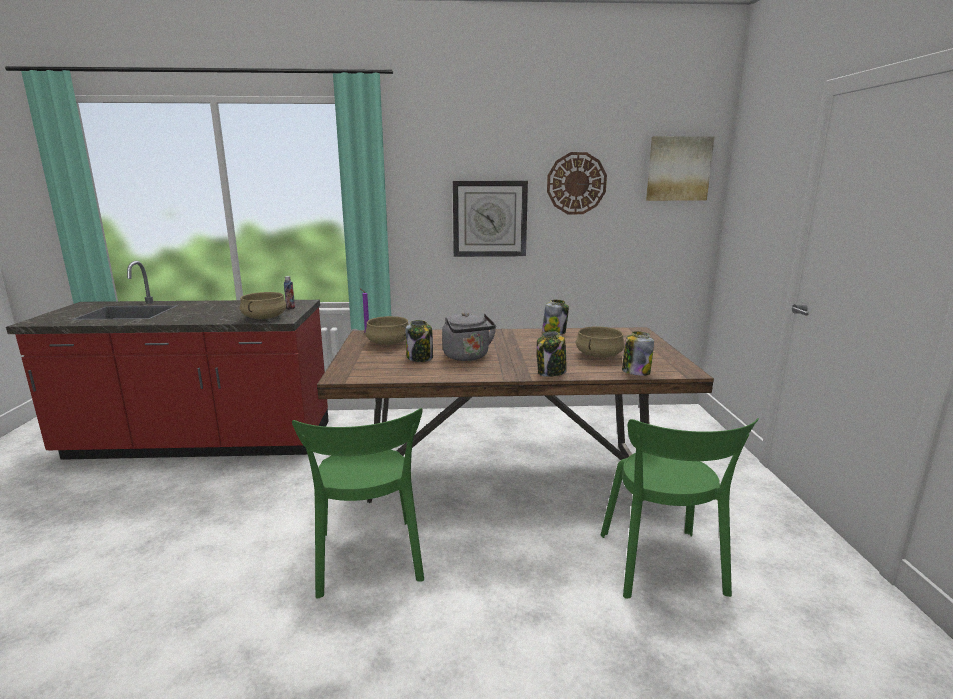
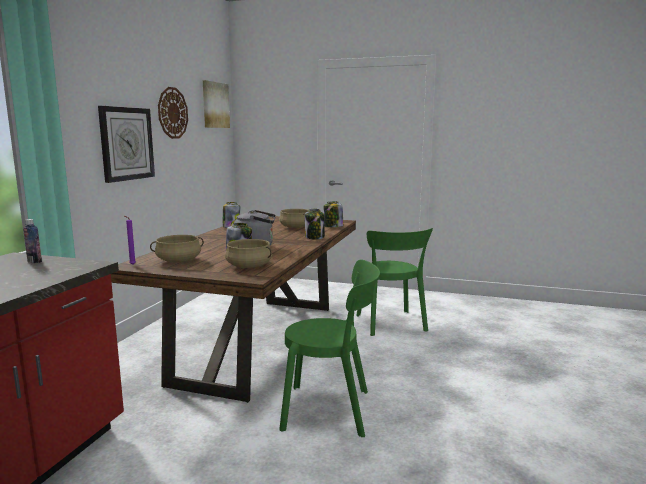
camera: 70 degrees left, 5 degrees down
(265, 318) = (61, 270): beige cooking pot -> beige cooking pot (249, 266)
(662, 567) = (391, 324): green chair -> green chair turned 60 degrees clockwise

